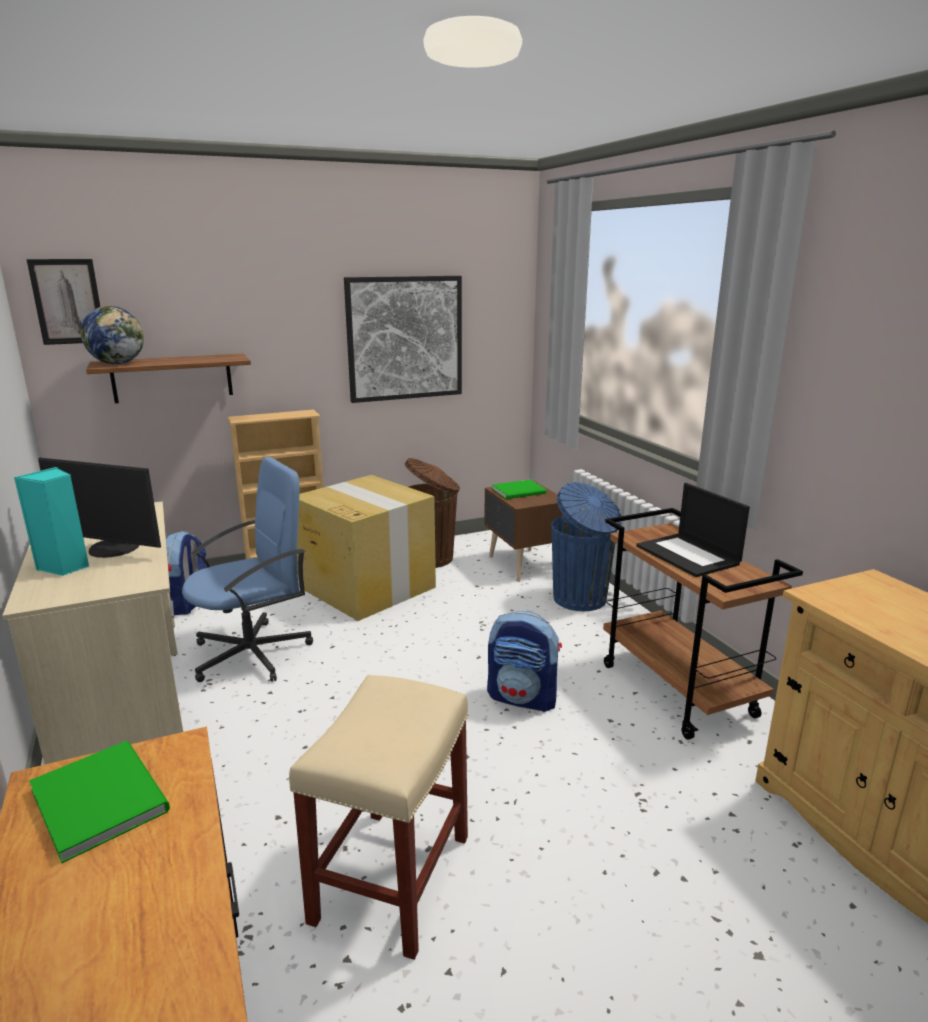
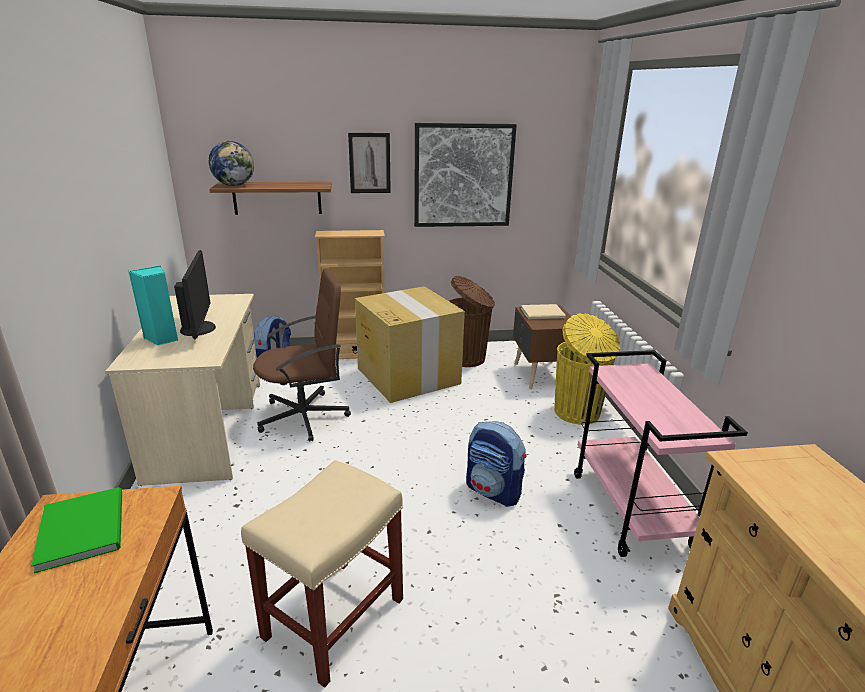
camera: 15 degrees right, 5 degrees up
(68, 301) = (204, 136): picture -> picture (369, 163)
(112, 549) = (199, 329): monitor -> monitor turned 135 degrees counterclockwise
(253, 653) = (305, 416): blue office chair -> brown office chair
(520, 491) = (544, 313): green book -> beige book
(581, 599) = (578, 413): blue trash can -> yellow trash can
(679, 691) = (631, 510): brown cart -> pink cart
(689, 555) = (650, 398): laptop -> none

